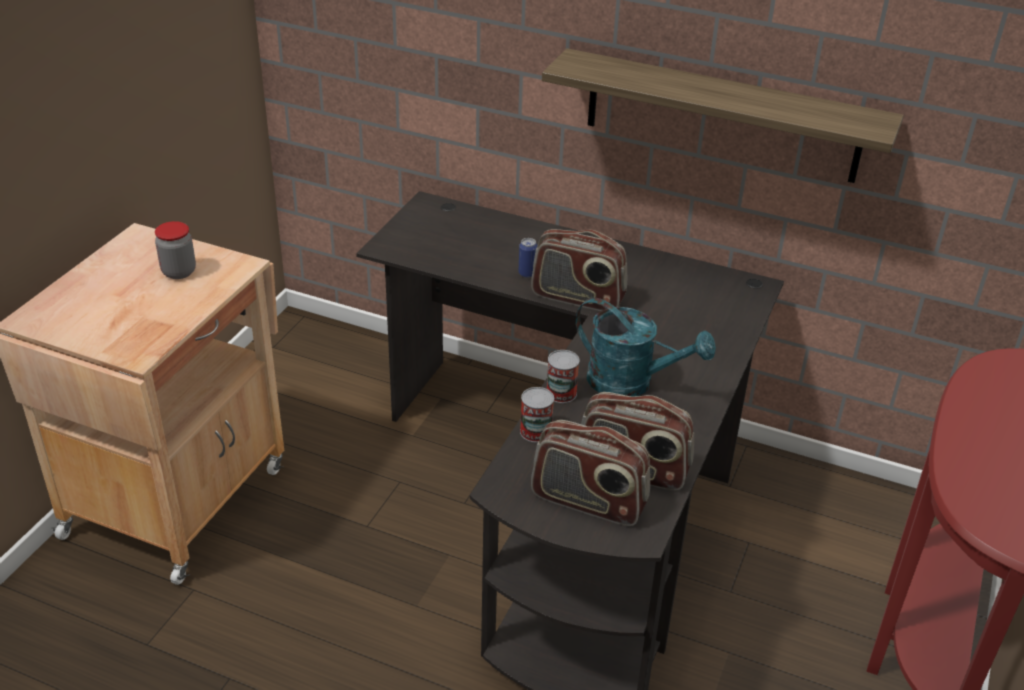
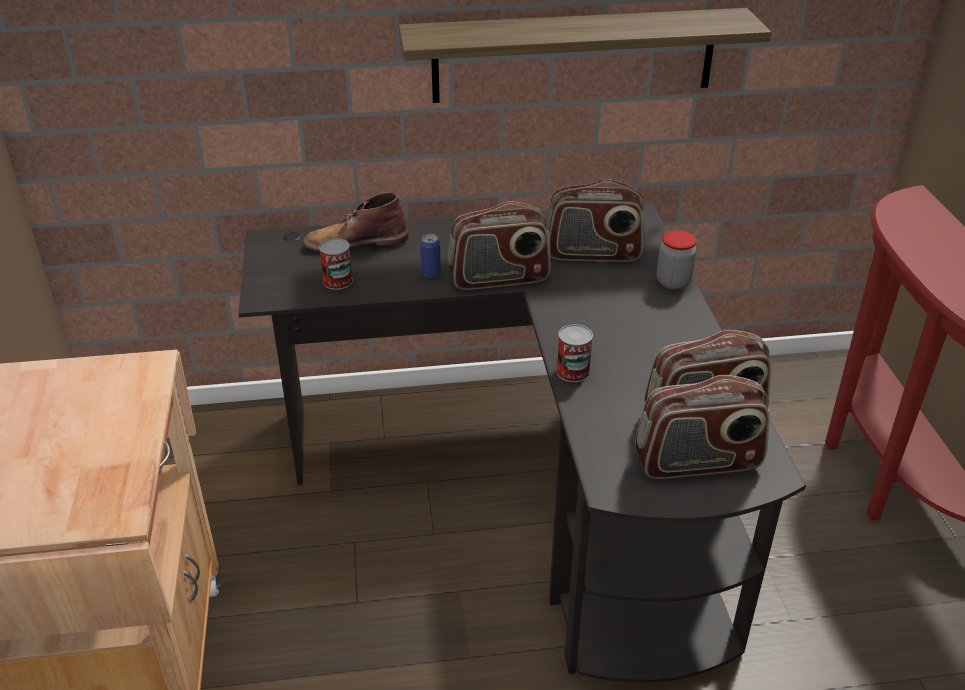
camera: 30 degrees left, 0 degrees up
(179, 272) = (79, 400): jar -> jar (673, 282)
(492, 227) = (355, 241): none -> brown boot
(536, 431) = (587, 417): can -> can (337, 281)
(631, 383) = (623, 337): turquoise watering can -> none
(680, 306) = (593, 253): none -> radio

